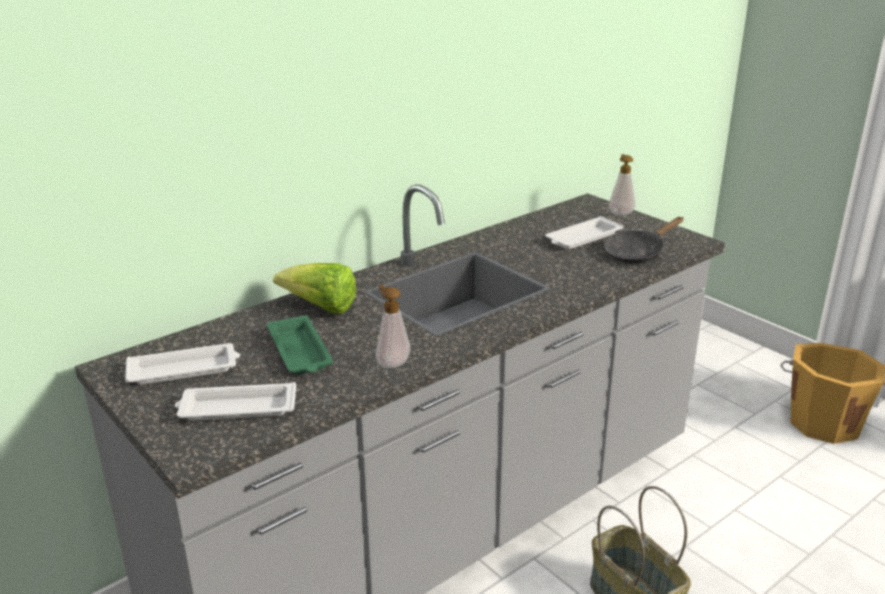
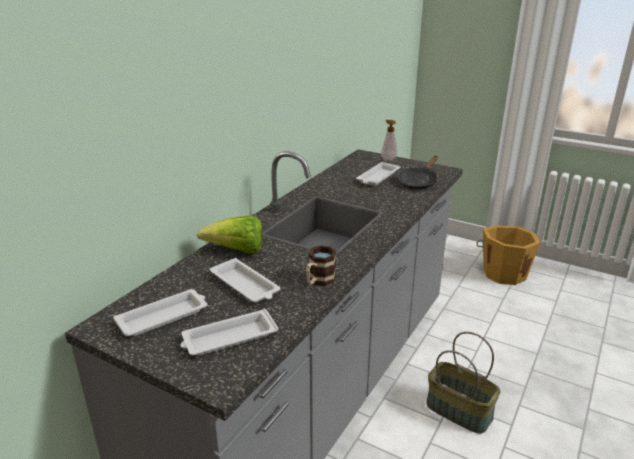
camera: 20 degrees left, 0 degrees up
(300, 352) = (245, 286): green tray -> white tray
(392, 363) = (318, 281): soap dispenser -> mug

